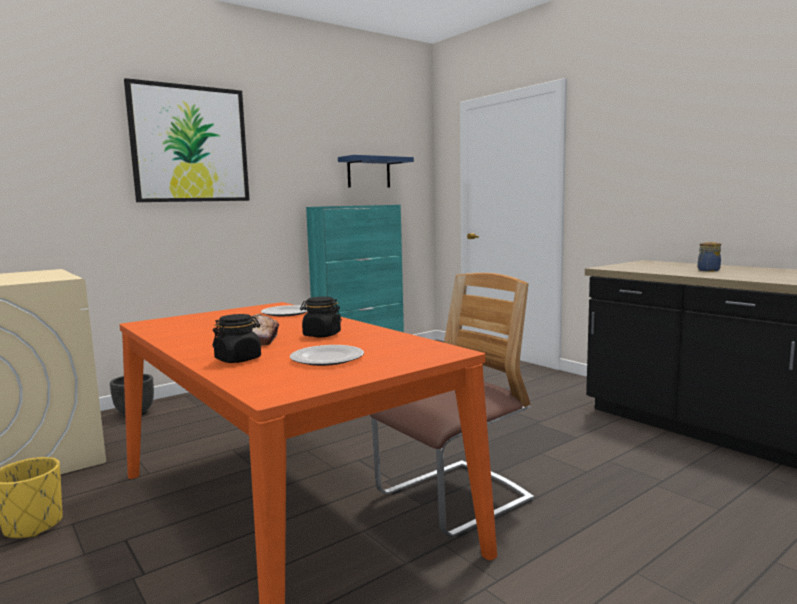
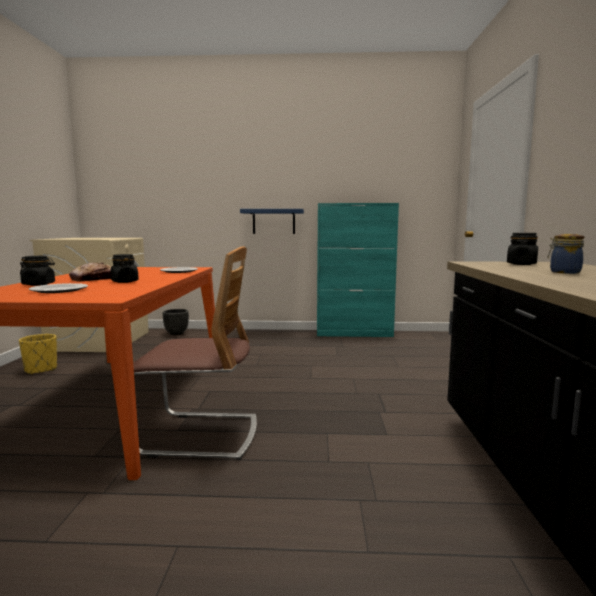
camera: 40 degrees right, 0 degrees up
(190, 144) = (232, 159): picture -> none
(368, 172) = (381, 176): blue shelf -> blue shelf (273, 221)
(642, 265) = (521, 264): none -> black jar

